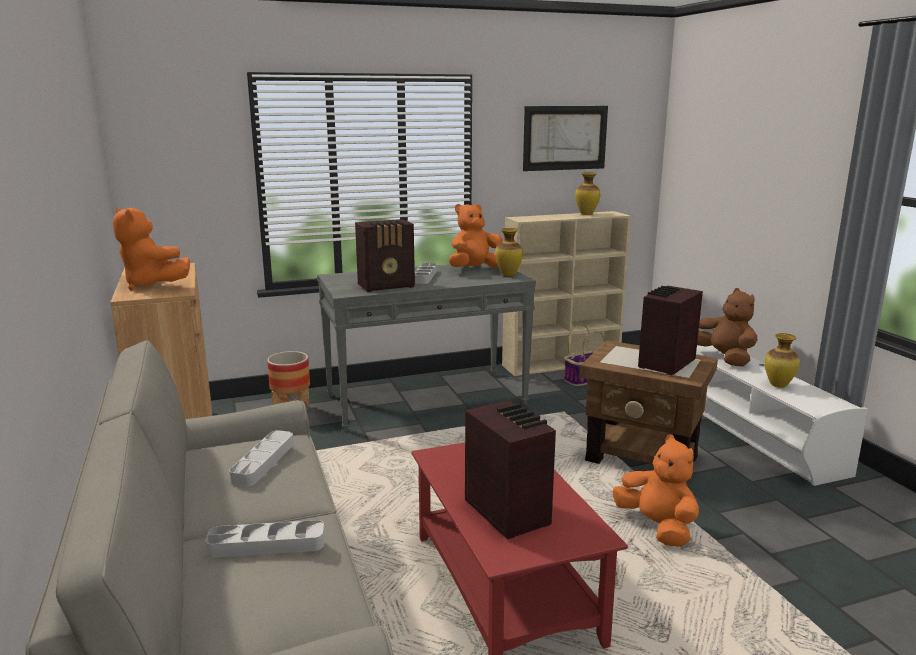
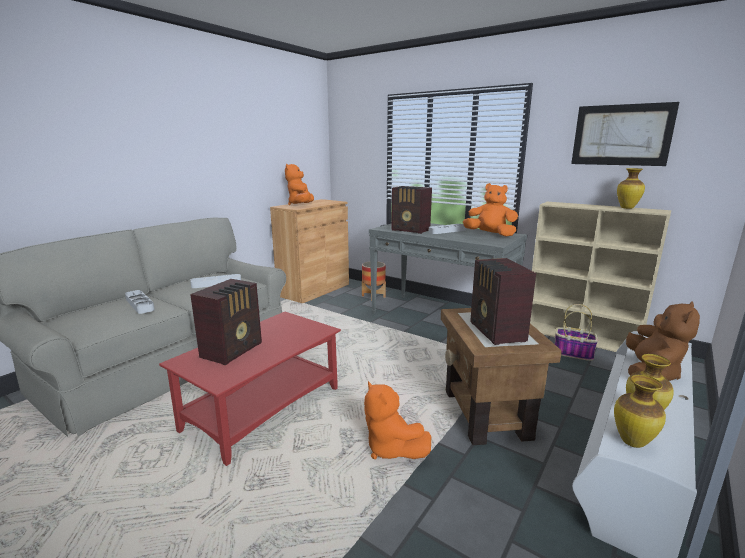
camera: 55 degrees right, 0 degrees up
(508, 274) = (498, 241): vase -> vase (632, 442)
(657, 527) = (390, 448): orange plush toy -> orange plush toy turned 120 degrees clockwise
(665, 363) = (496, 332): radio -> radio turned 105 degrees counterclockwise

